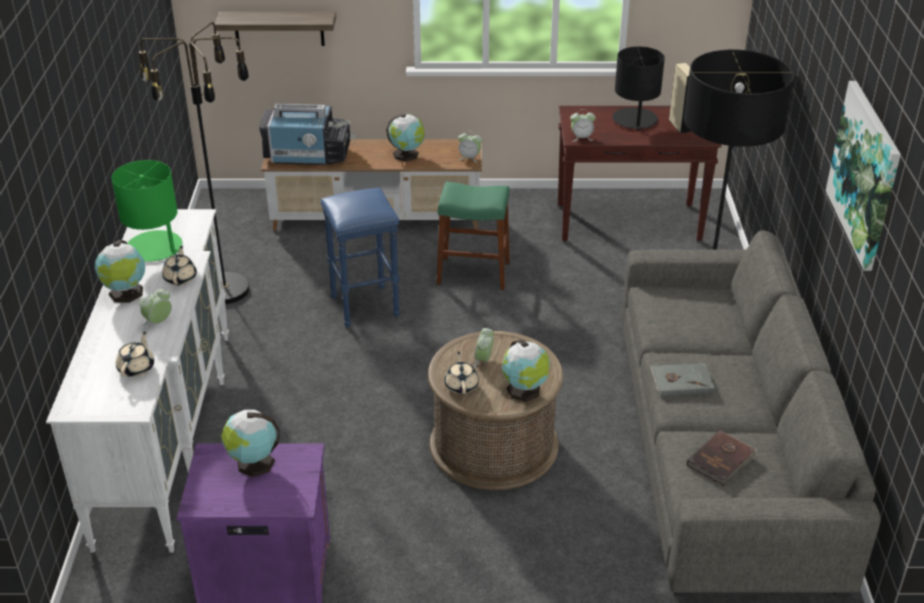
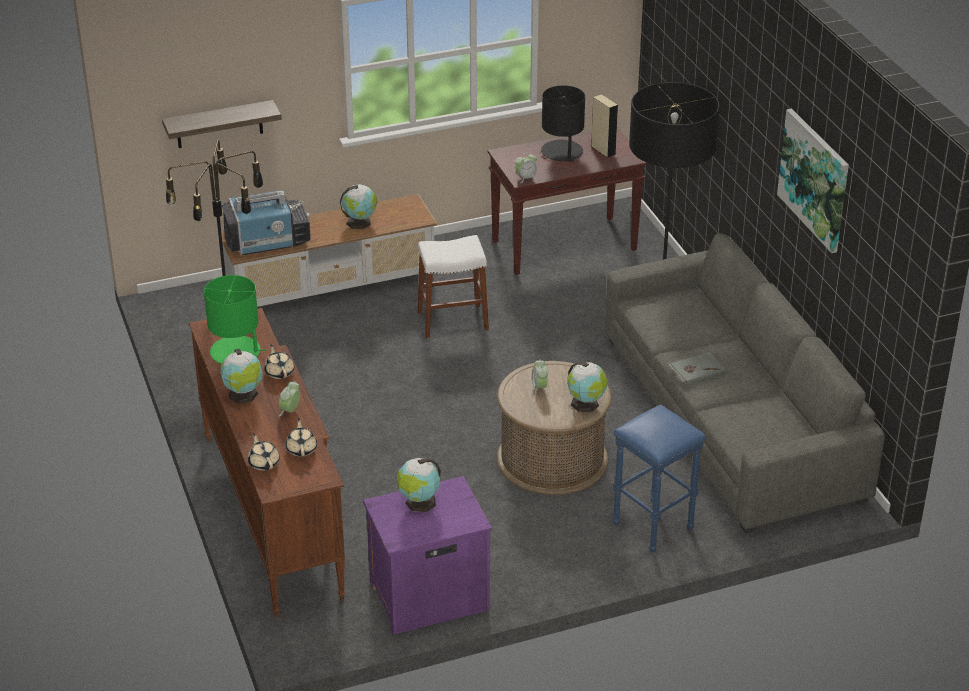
camera: 20 degrees left, 0 degrees up
(169, 434) = (273, 515): white cabinet -> brown cabinet
(365, 304) = (373, 369): blue stool -> blue stool (653, 524)
(461, 385) = (534, 411): beige teapot -> beige teapot (264, 462)
(469, 158) = (419, 214): alarm clock -> none
(473, 273) = (453, 321): green stool -> white stool
(722, 460) = (754, 421): brown book -> none

